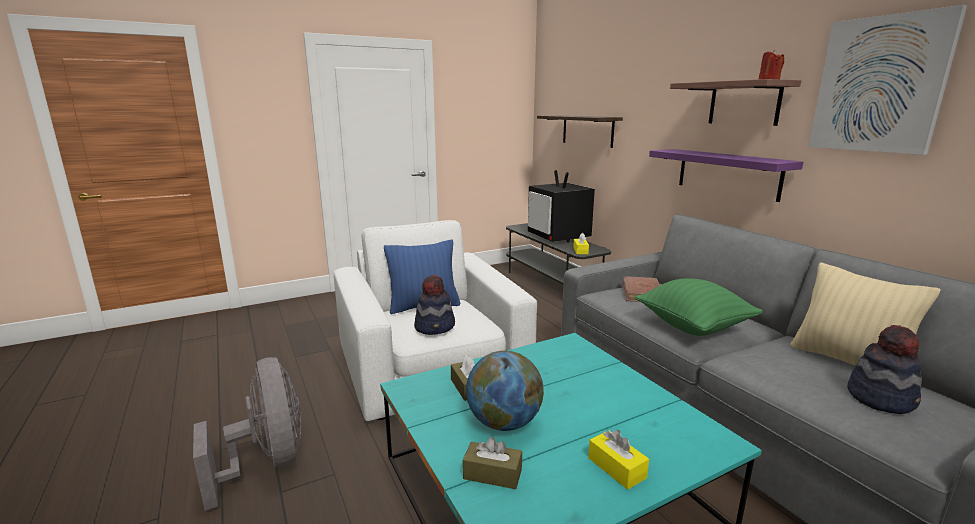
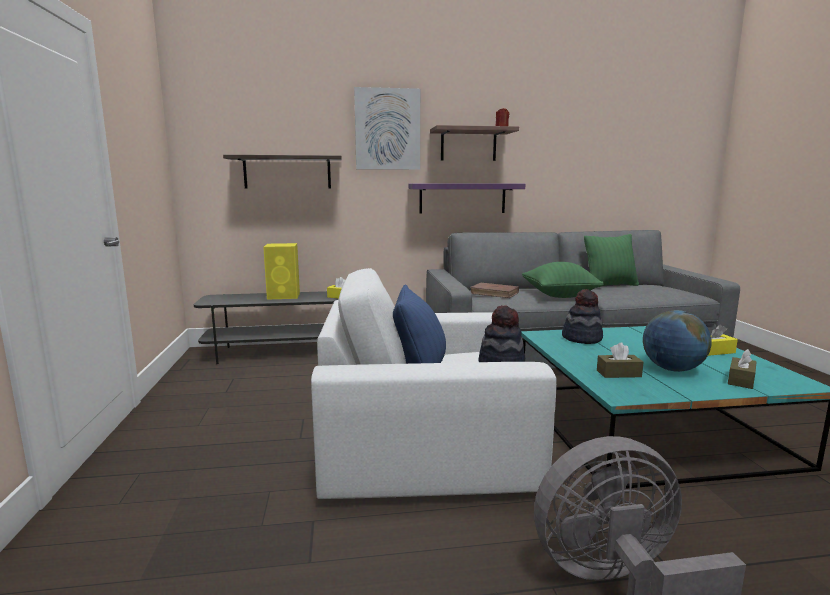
camera: 70 degrees left, 5 degrees down
(559, 237) = (284, 296): television -> yellow speaker
(848, 362) = (610, 285): beige pillow -> green pillow
(879, 85) = (550, 135): picture -> picture (387, 129)
(881, 398) = (654, 288): hat -> hat (582, 338)

